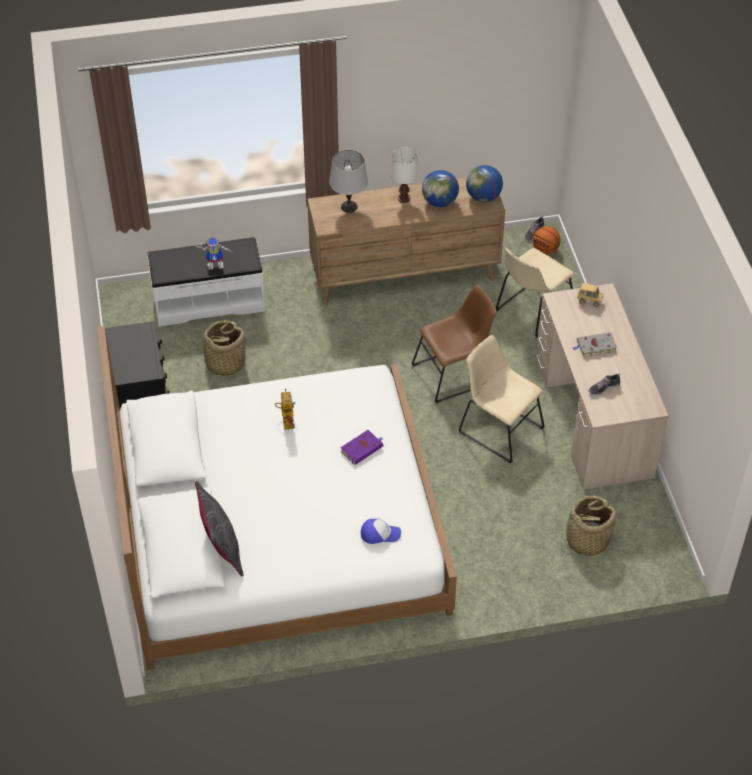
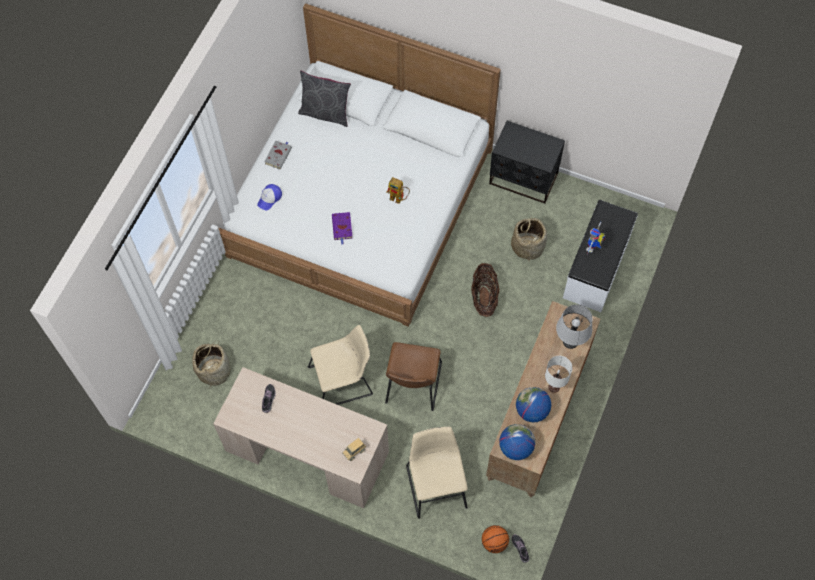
camera: 125 degrees right, 15 degrees up
(313, 367) = (484, 297): none -> basket
(595, 346) = (309, 422): grey book -> grey book (278, 155)

